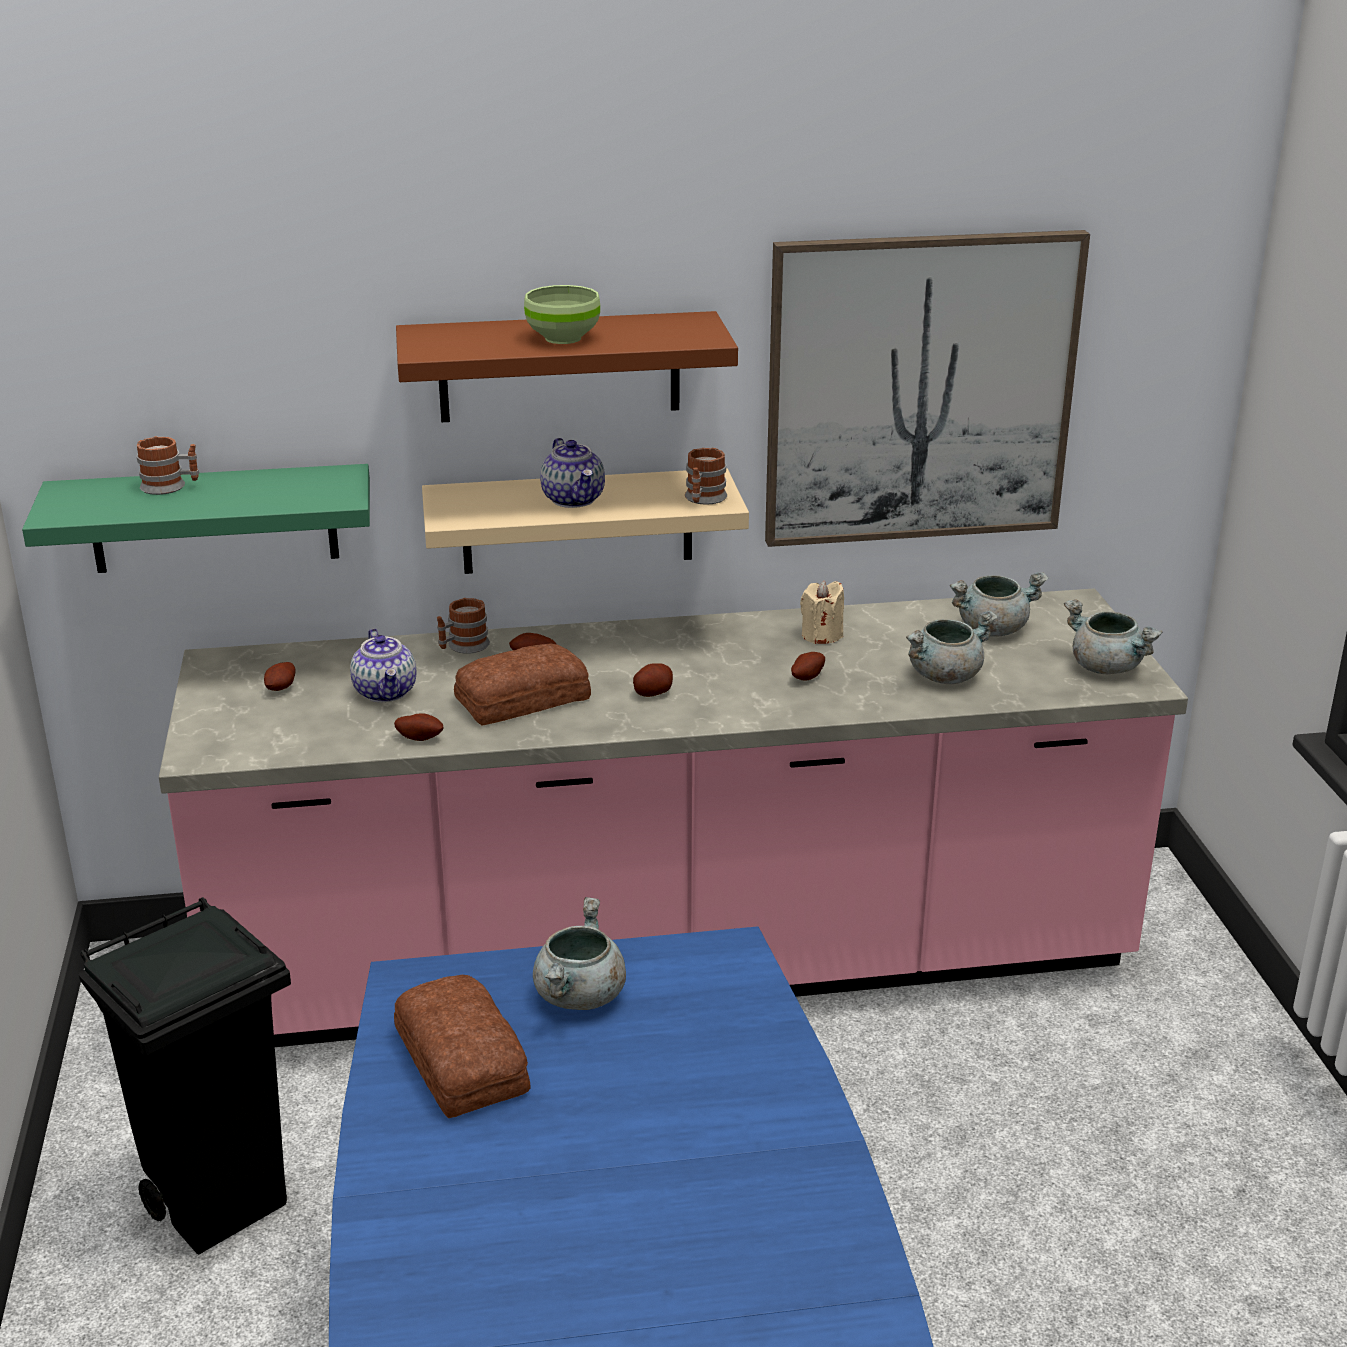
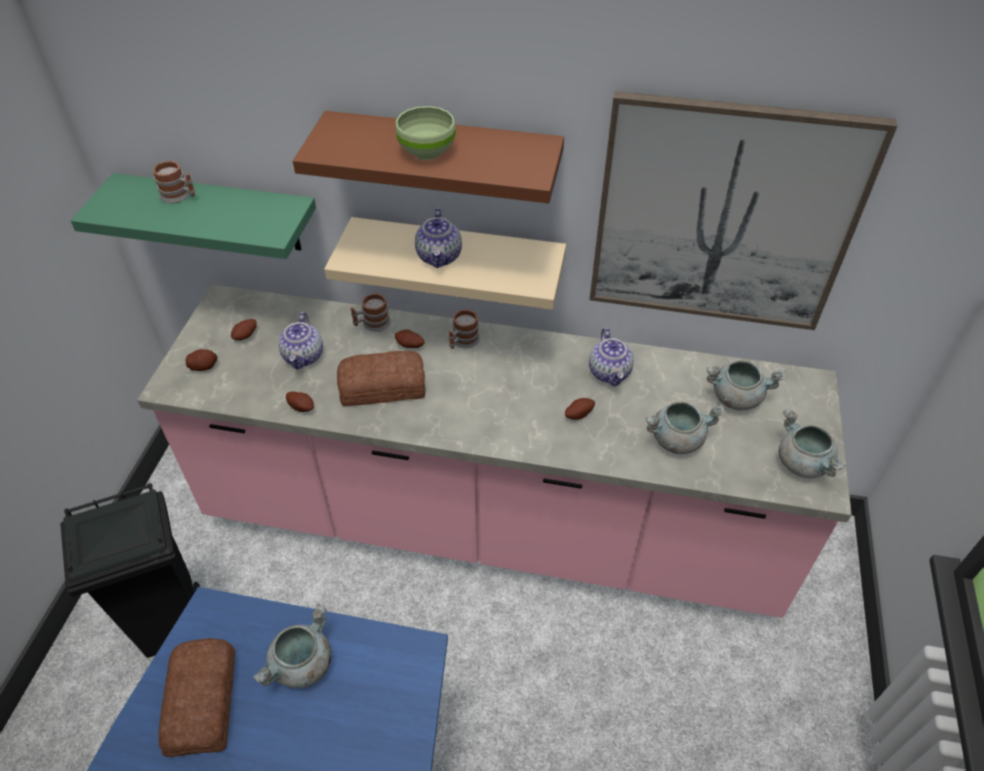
camera: 20 degrees right, 20 degrees up
(653, 693) = (468, 402): potato -> potato (204, 366)
(703, 499) = (528, 277): mug -> mug (462, 342)
(821, 635) = (610, 373): beige candle -> teapot

